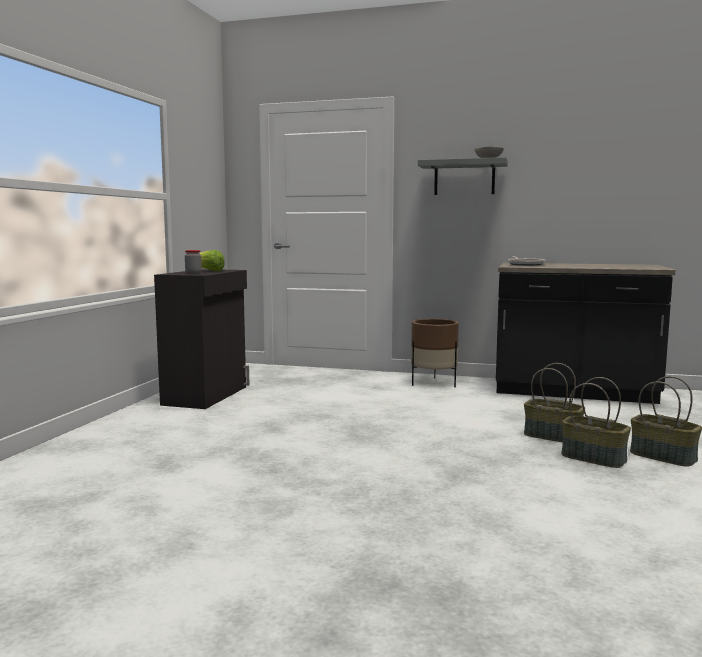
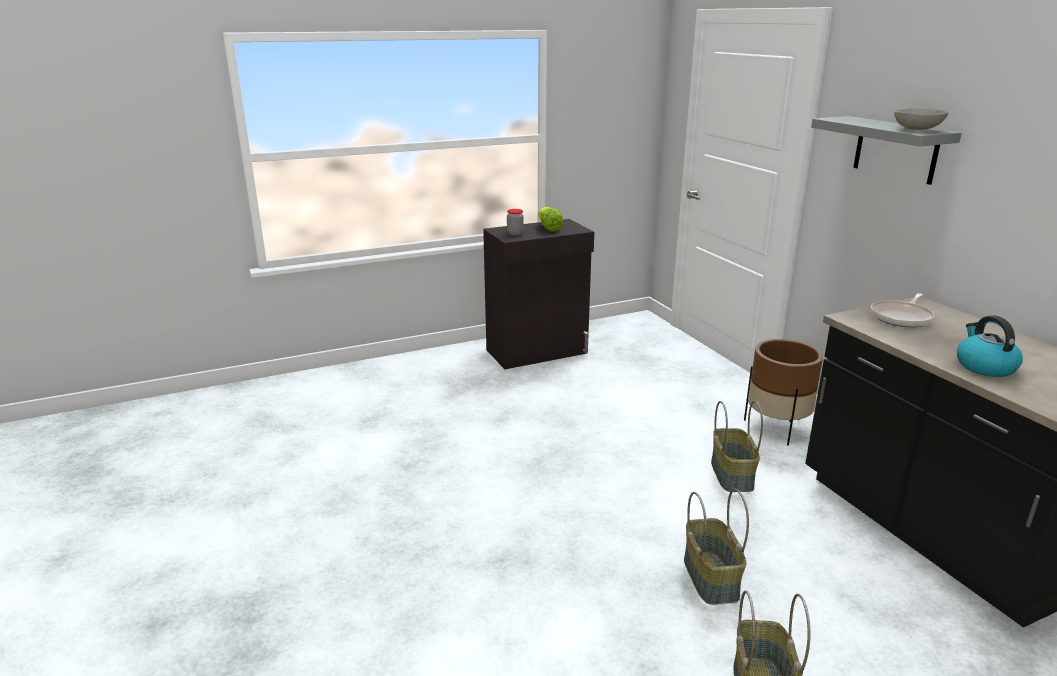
camera: 50 degrees right, 15 degrees up
(594, 458) = (675, 635): basket -> basket (733, 475)
(599, 266) = (984, 366): none -> kettle

